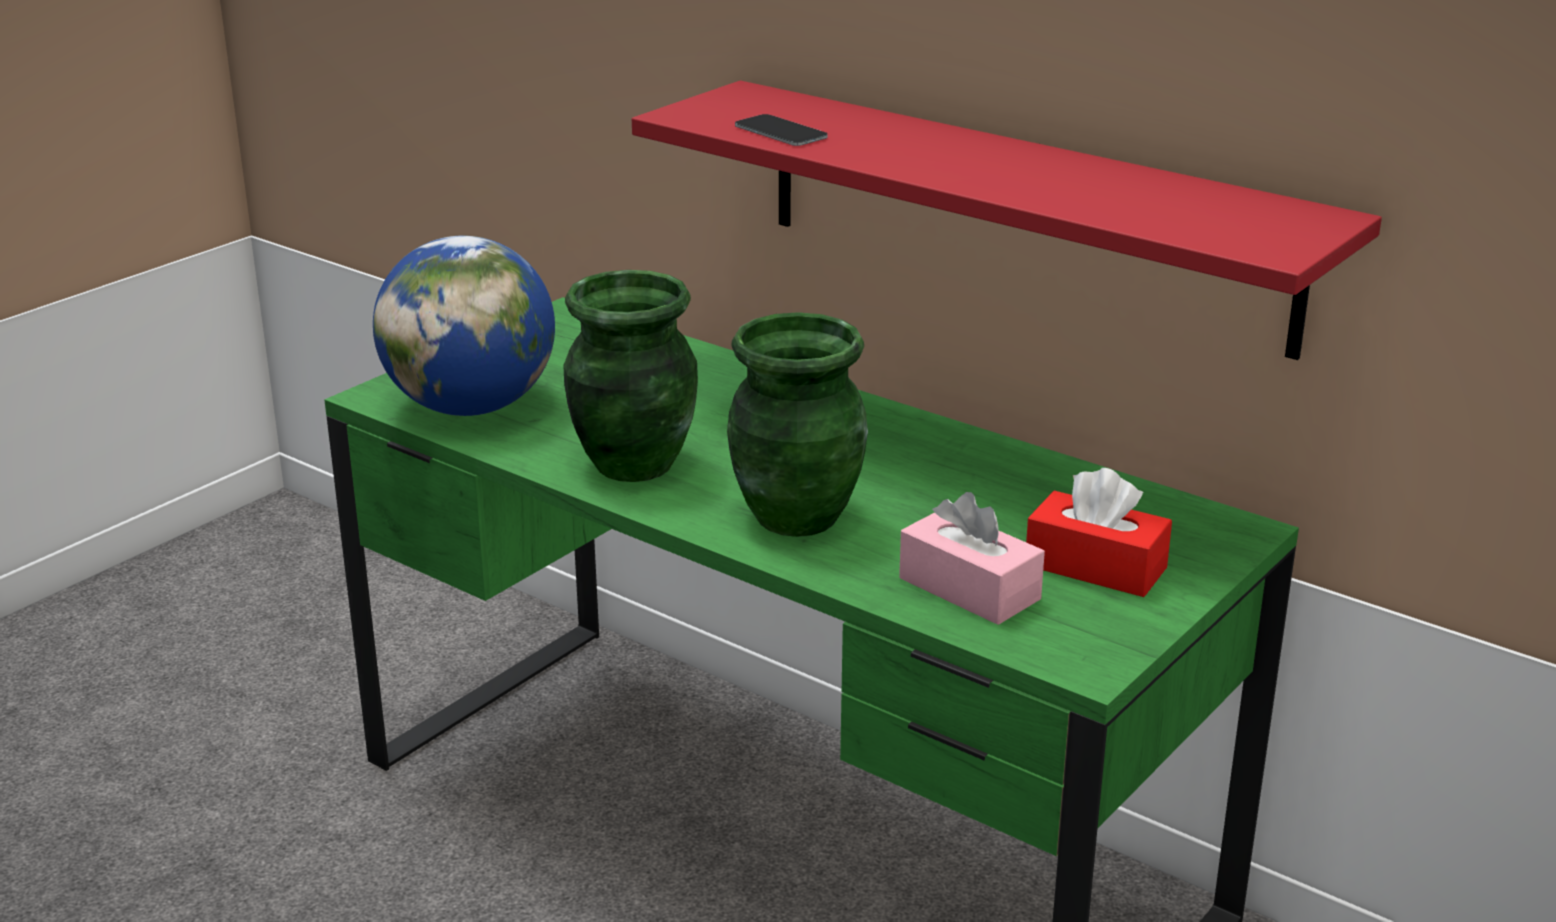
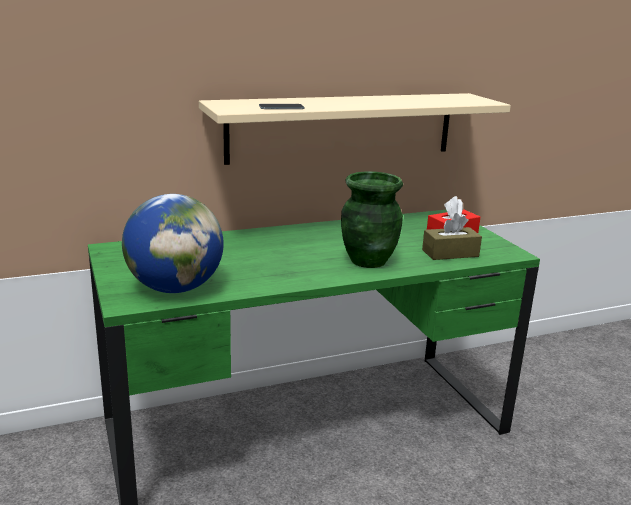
camera: 60 degrees left, 5 degrees down
(632, 465) = (285, 274): green vase -> none
(969, 589) = (450, 253): pink tissue box -> brown tissue box
(1022, 214) = (342, 127): red shelf -> beige shelf

